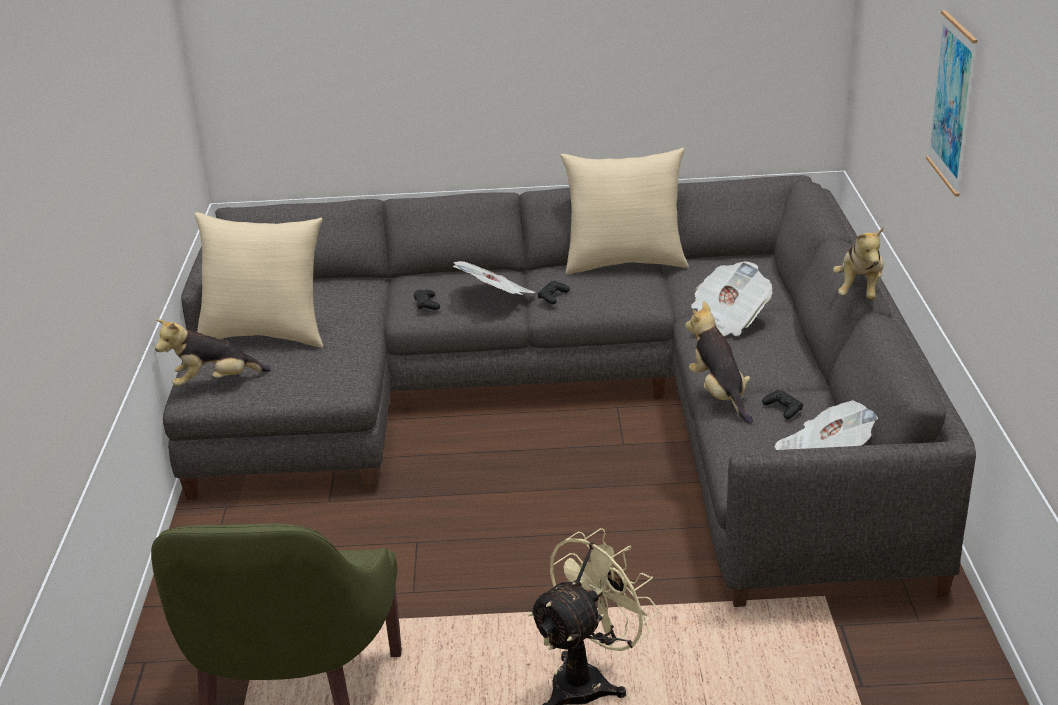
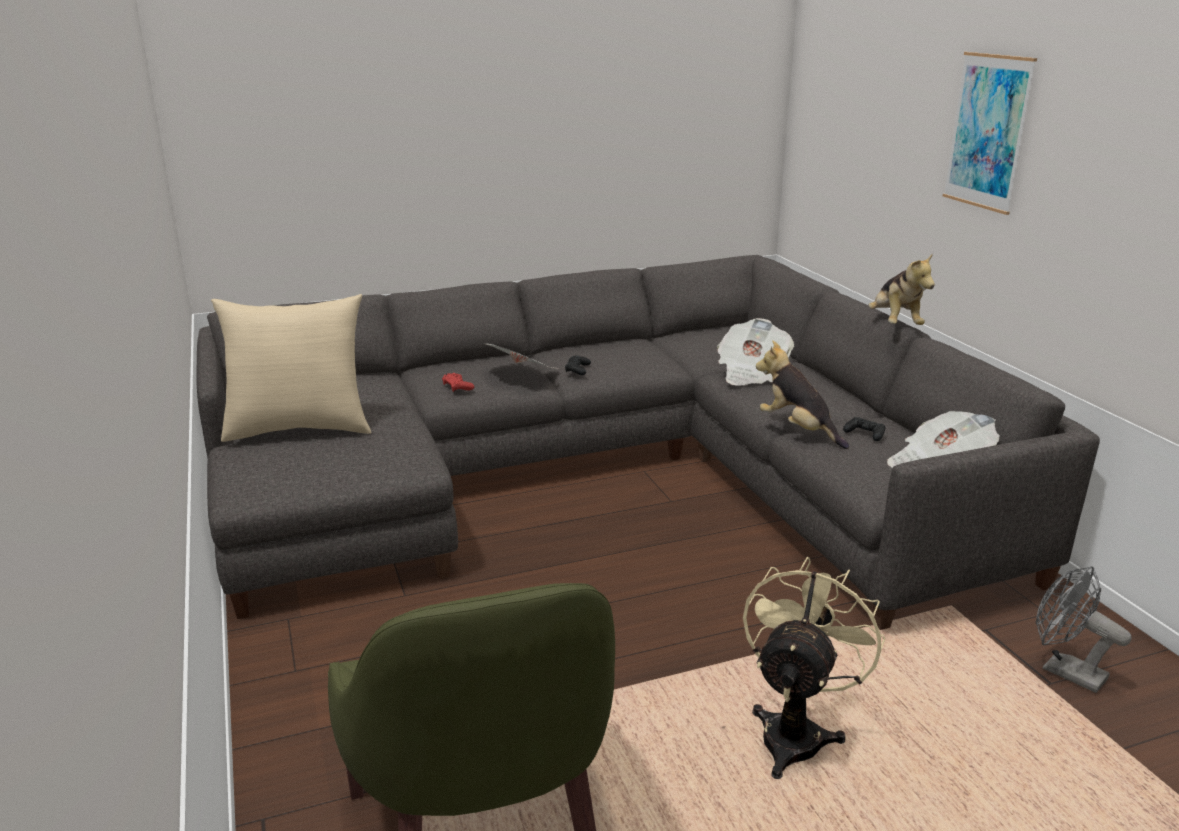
camera: 20 degrees left, 5 degrees down
(214, 382) = (263, 479): plush toy -> none
(426, 304) = (457, 386): black game controller -> red game controller
(625, 262) = (621, 340): beige pillow -> none
(886, 677) = (1064, 670): none -> grey fan

